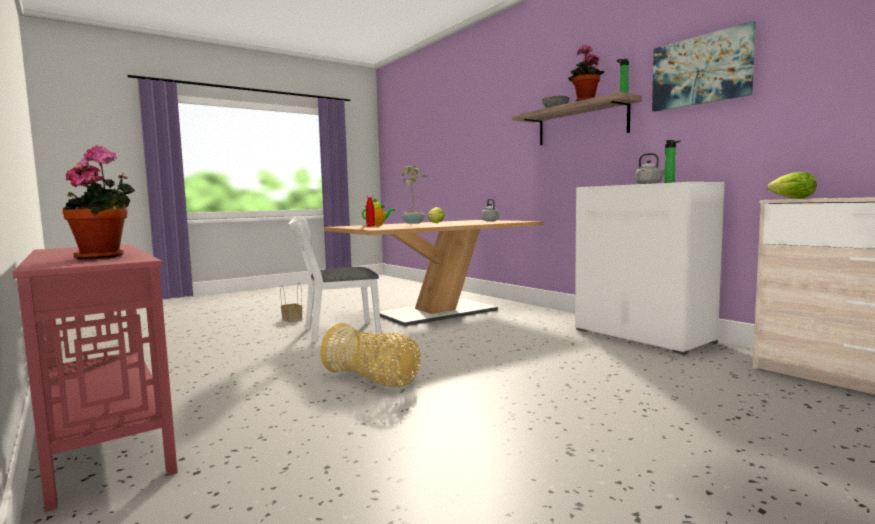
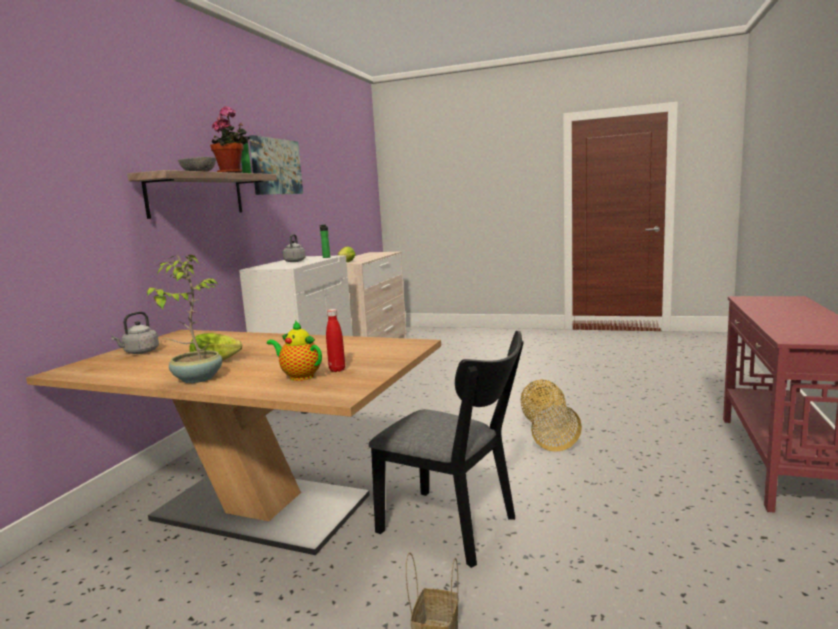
camera: 125 degrees left, 5 degrees up
(104, 257) = (770, 306): potted plant -> none
(335, 332) = (455, 528): white chair -> black chair

